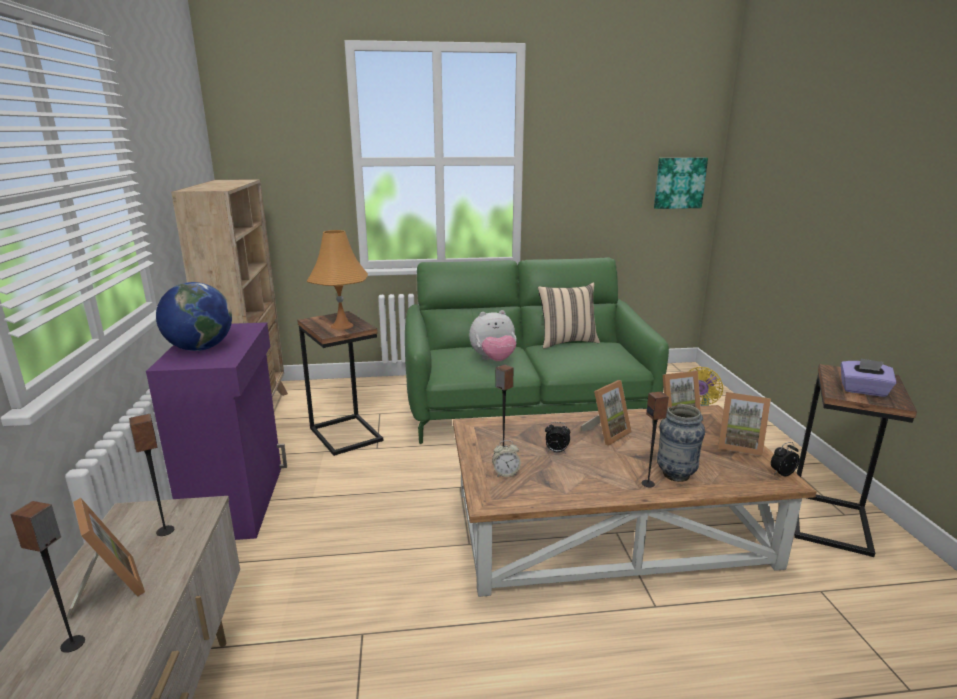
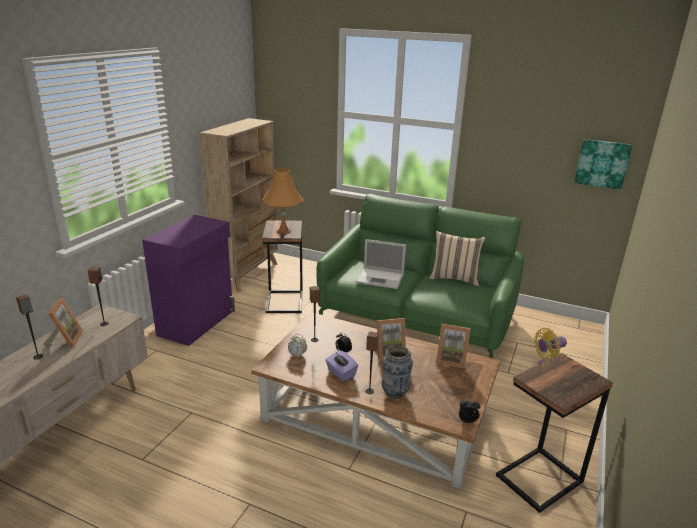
camera: 30 degrees right, 5 degrees up
(200, 348) = (178, 231): globe -> none
(493, 360) = (381, 278): plush toy -> laptop
(739, 445) = (468, 392): picture frame -> none
(863, 391) = (553, 382): purple tissue box -> purple tissue box (341, 373)

